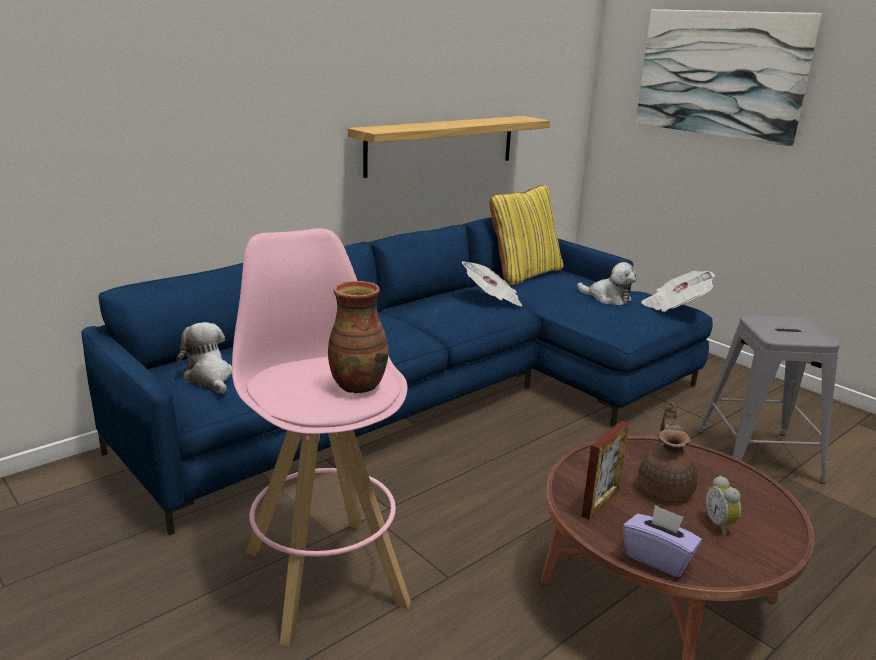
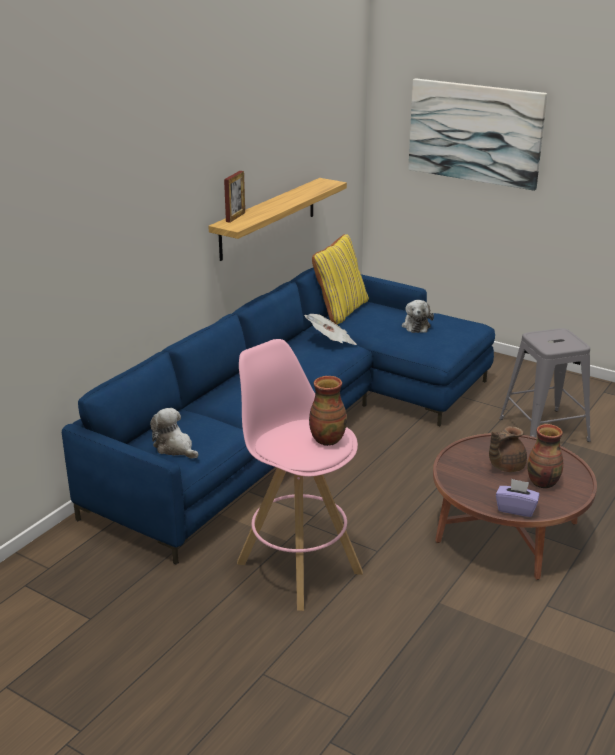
camera: 15 degrees left, 5 degrees up
(600, 503) = (471, 484): picture frame -> picture frame (235, 217)
(608, 298) = (416, 325): plush toy -> plush toy turned 75 degrees clockwise
(665, 487) = (505, 466): brown teapot -> brown teapot turned 120 degrees counterclockwise
(674, 307) = (467, 325): newspaper -> none
(720, 525) = (543, 483): alarm clock -> vase

